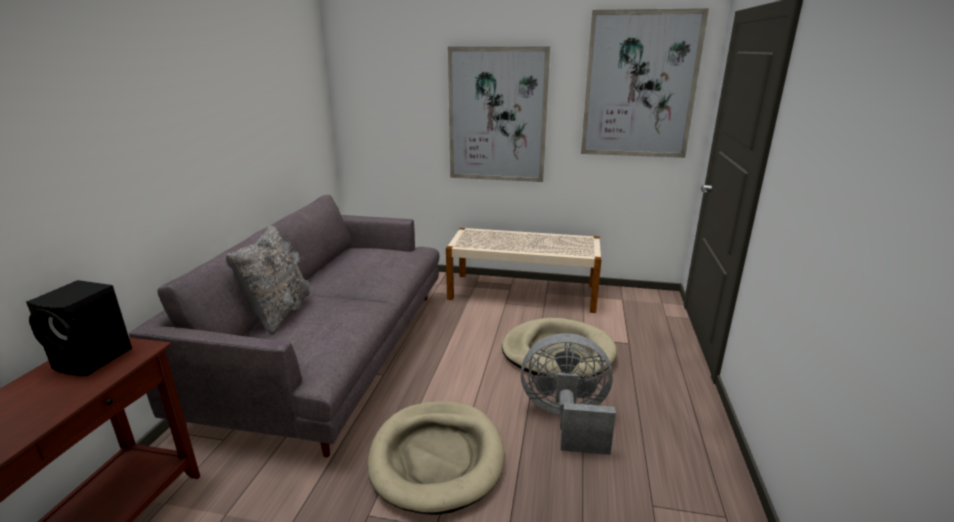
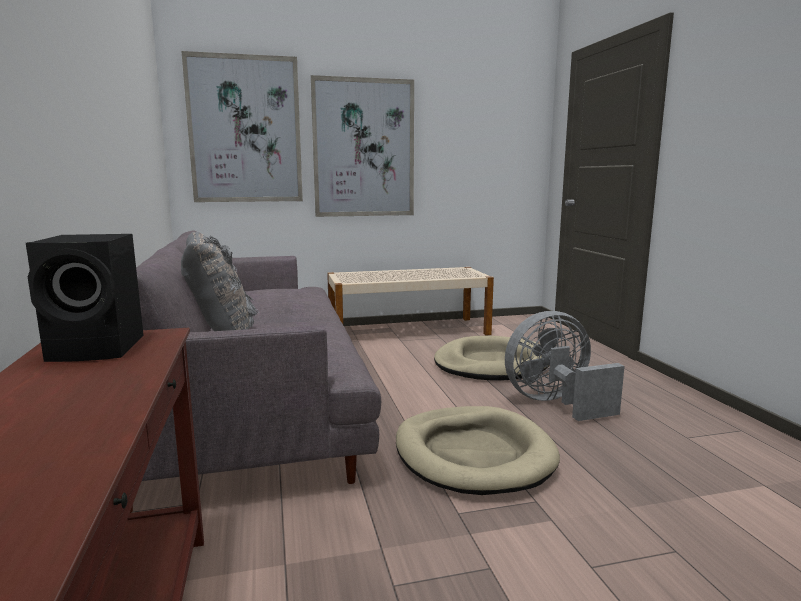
camera: 25 degrees left, 10 degrees down
(639, 86) = (493, 119): picture -> picture (245, 130)

